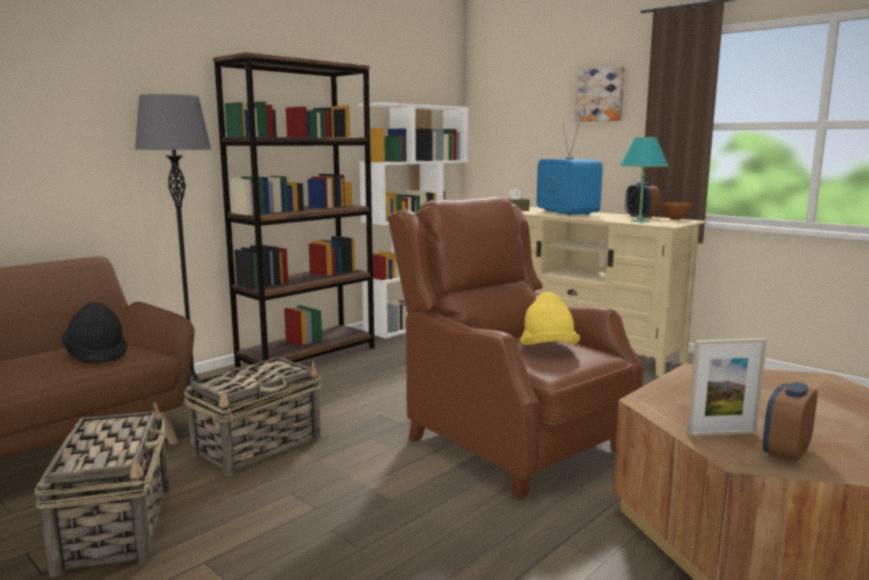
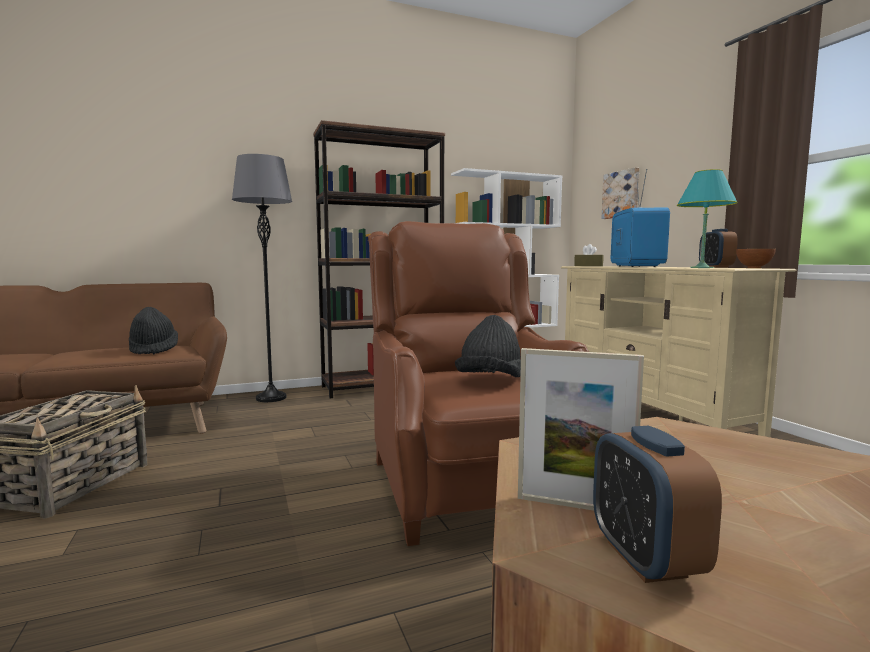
camera: 25 degrees right, 5 degrees down
(259, 446) = (254, 445): basket -> none
(548, 350) = (490, 381): yellow hat -> black hat
(600, 95) = (687, 146): picture -> picture (621, 194)
(786, 452) = (645, 558): alarm clock -> alarm clock turned 75 degrees counterclockwise

